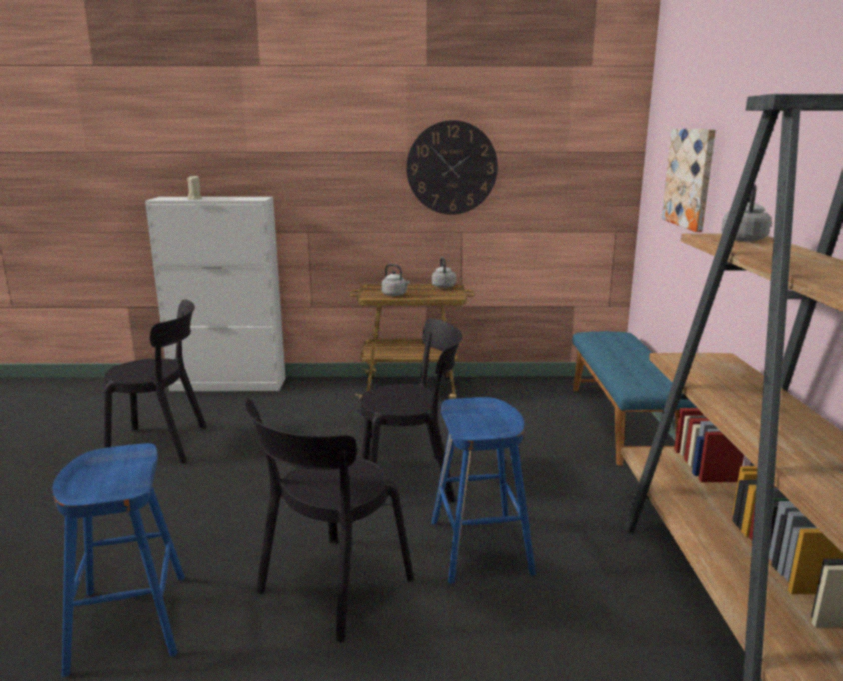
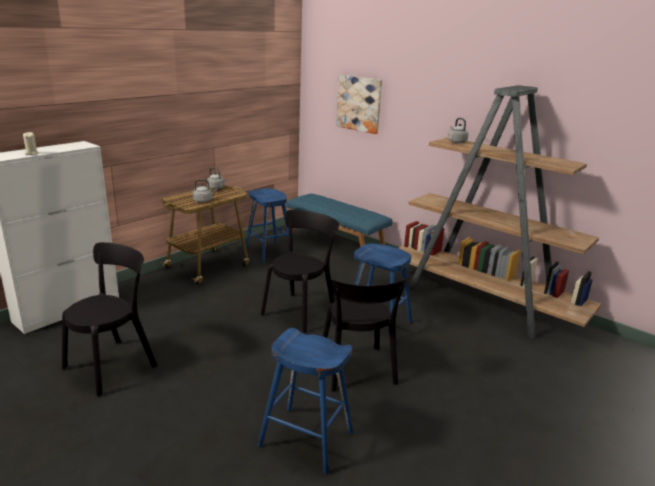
camera: 50 degrees left, 5 degrees up
(452, 168) = (206, 103): wall clock -> none
(509, 400) = (269, 252): none -> blue stool

